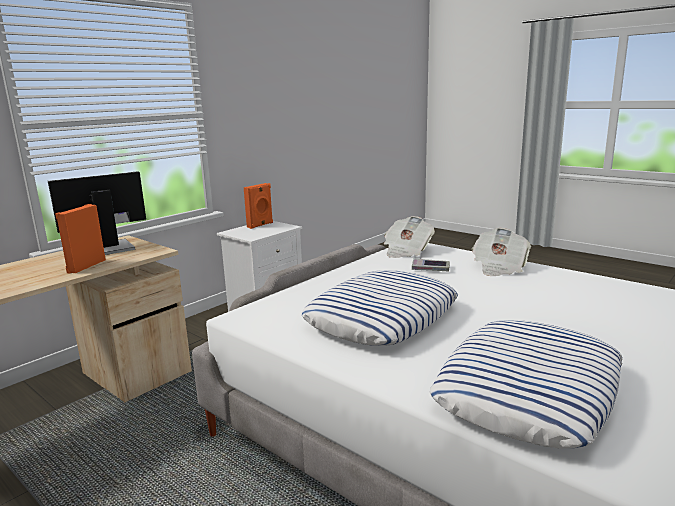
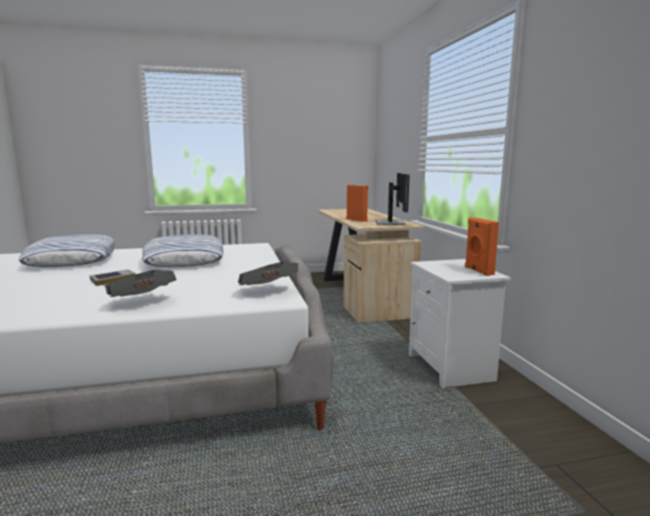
camera: 125 degrees right, 5 degrees down
(430, 269) = (208, 284): book -> book (113, 280)

